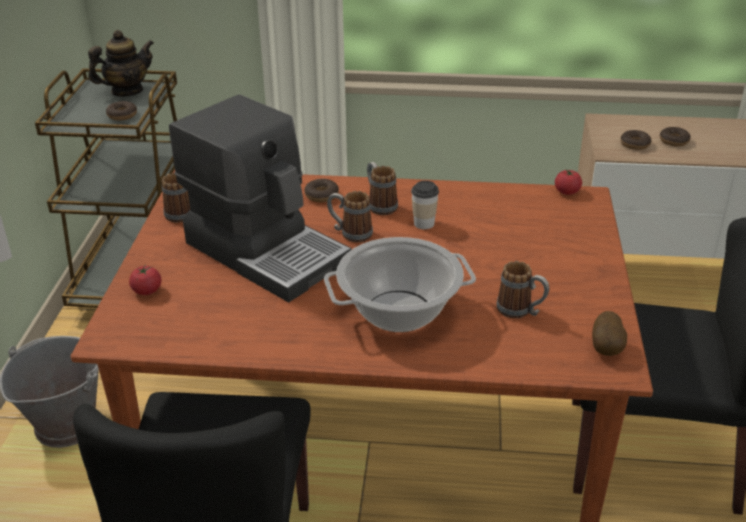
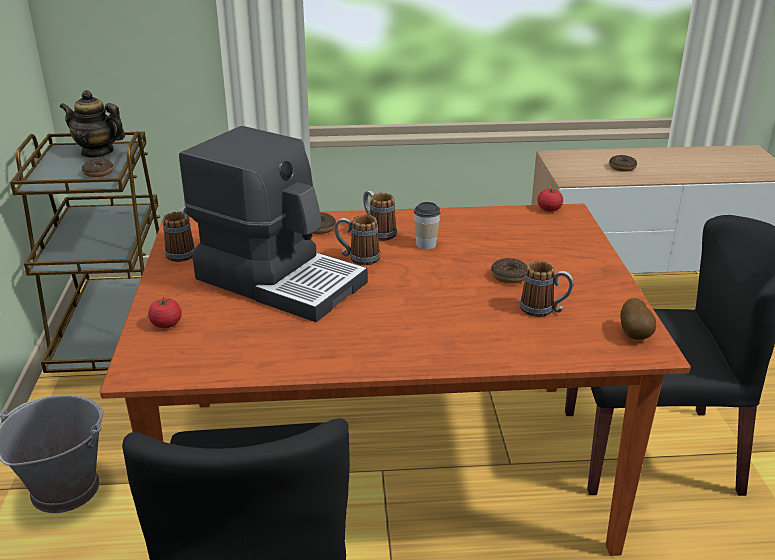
camera: 10 degrees left, 5 degrees down
(127, 91) = (97, 152): teapot -> teapot turned 120 degrees counterclockwise
(399, 311) = (428, 320): cooking pot -> none
(635, 144) = (589, 172): donut -> donut (509, 276)

